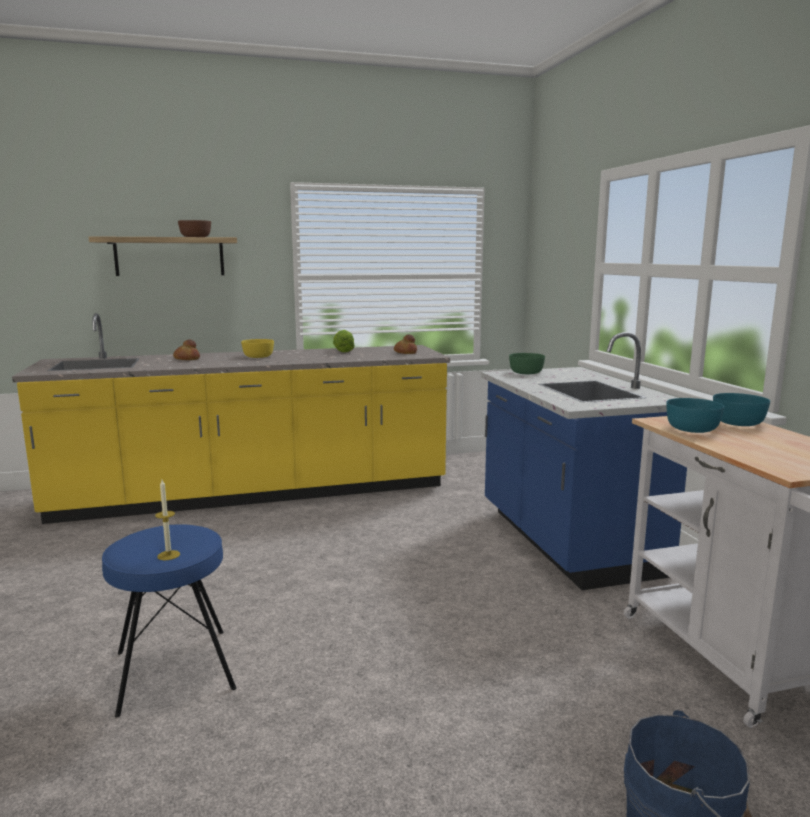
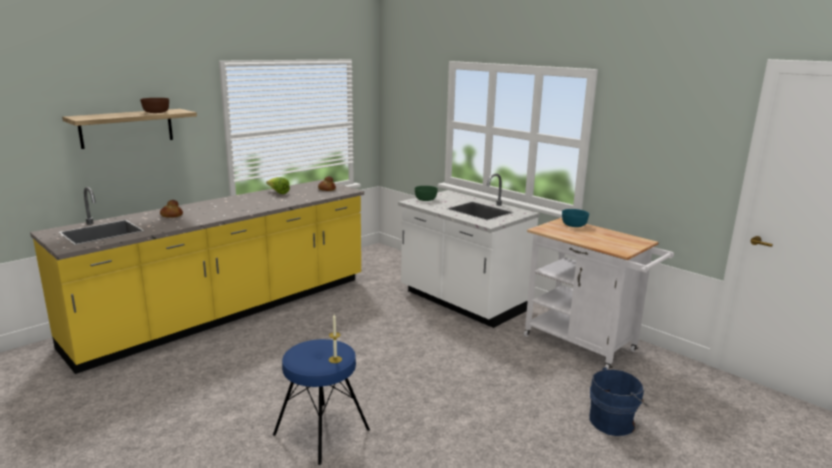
camera: 30 degrees left, 5 degrees up
(258, 356) = (225, 206): yellow bowl -> none
(566, 541) = (462, 302): blue counter -> white counter
(693, 429) = (561, 232): turquoise bowl -> none

